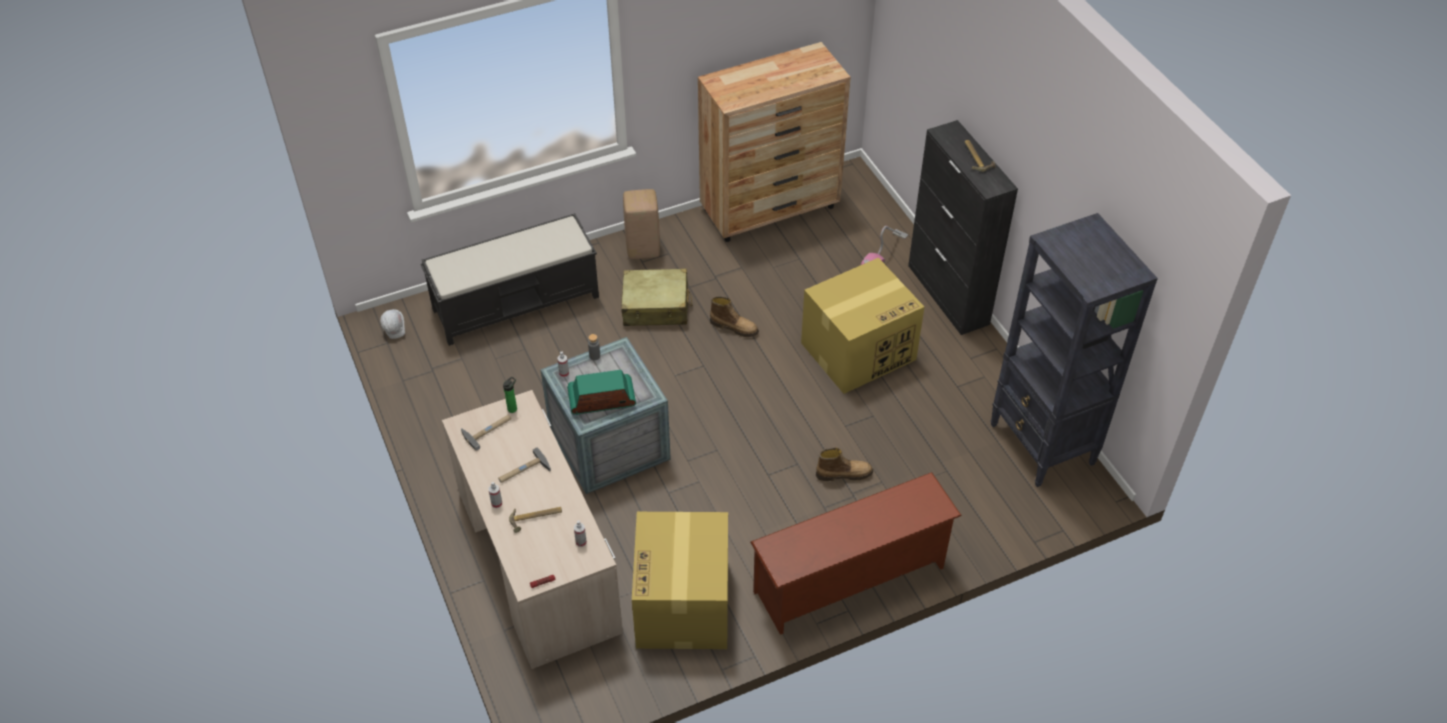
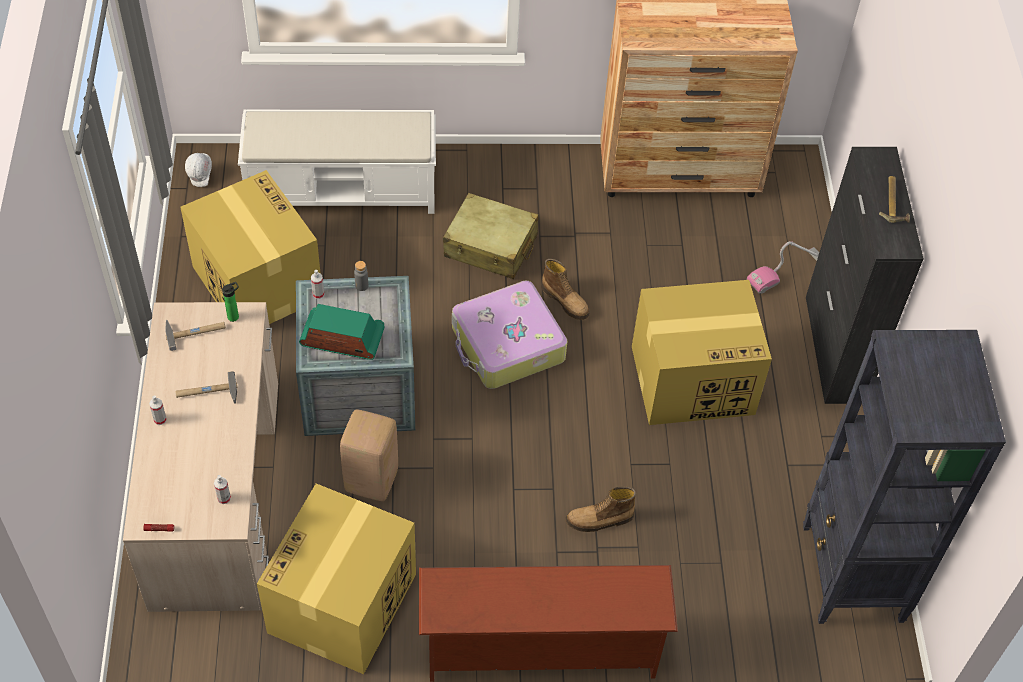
camera: 20 degrees right, 5 degrees up
(484, 394) = (256, 282): none -> cardboard box
(517, 303) = (343, 190): black bench -> white bench
(536, 518) = (191, 452): hammer -> none
(643, 249) = (511, 174): beige stool -> beige stool (372, 481)
(707, 374) = (507, 345): none -> suitcase
(844, 473) = (599, 520): boot -> boot turned 150 degrees clockwise

